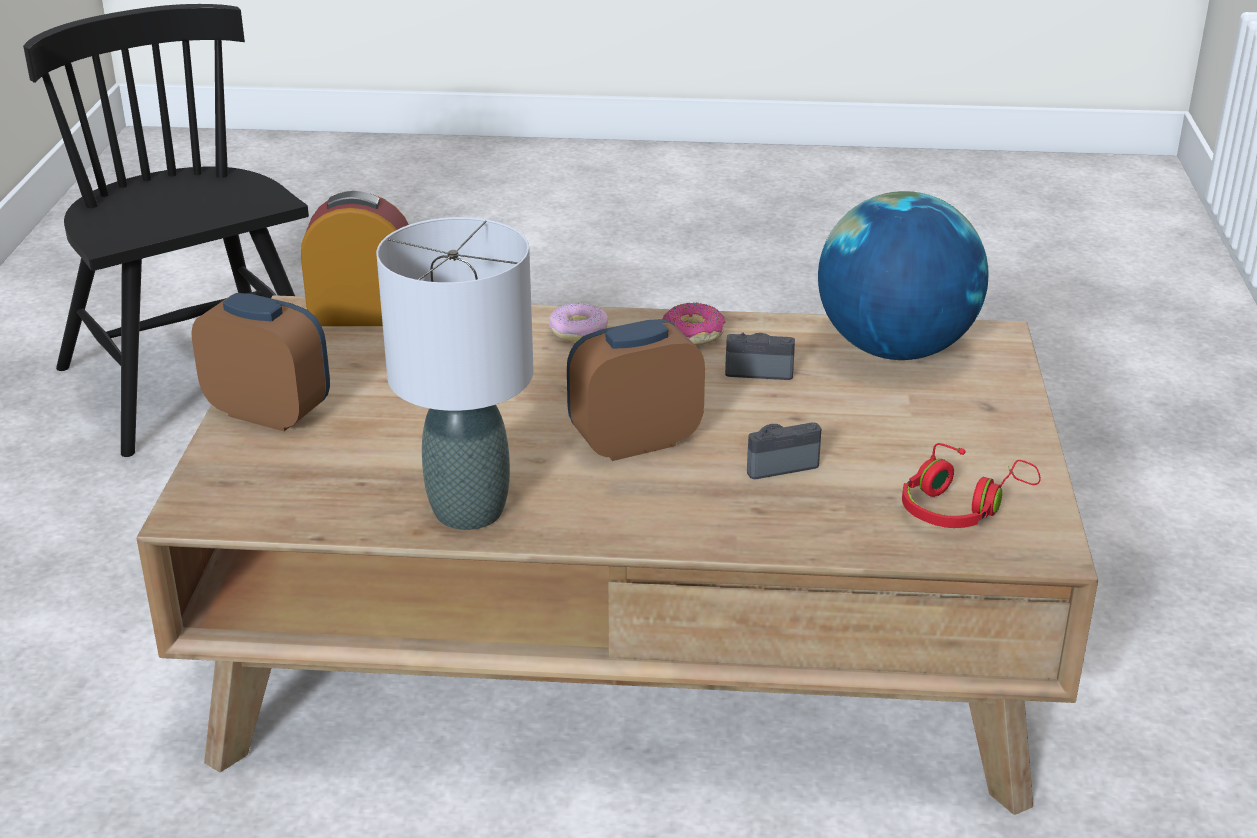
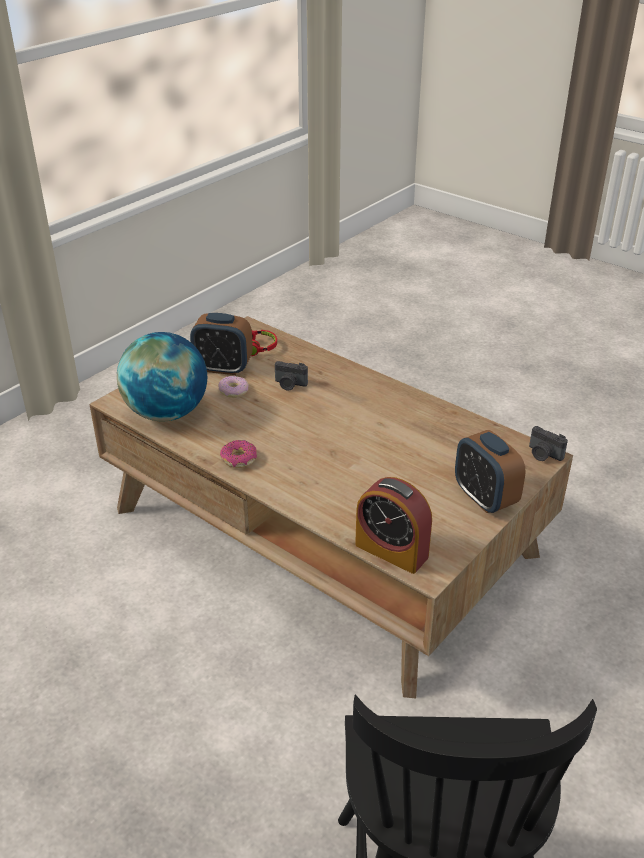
camera: 145 degrees left, 5 degrees up
(467, 511) = (428, 412): grey table lamp -> none
(578, 331) = (289, 486): donut -> donut (233, 391)
(635, 442) = (332, 415): alarm clock -> alarm clock (223, 368)
(759, 370) = (237, 427): camera -> camera (543, 454)

